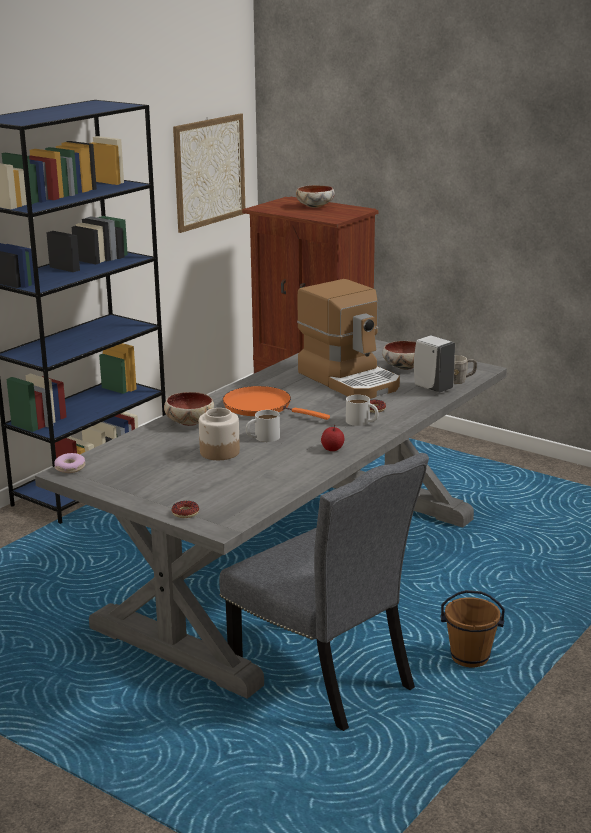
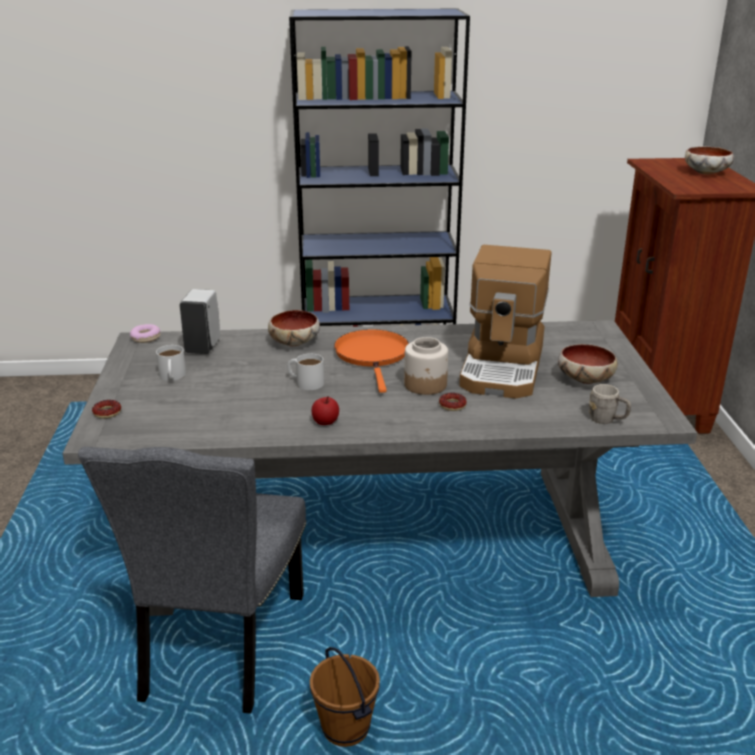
camera: 50 degrees right, 5 degrees up
(209, 170) = (622, 110): picture -> none
(220, 452) = (249, 378): jar -> jar (426, 385)
(362, 422) = (411, 411): white mug -> white mug (172, 377)
(432, 388) = (558, 413): white soap dispenser -> white soap dispenser (203, 347)

